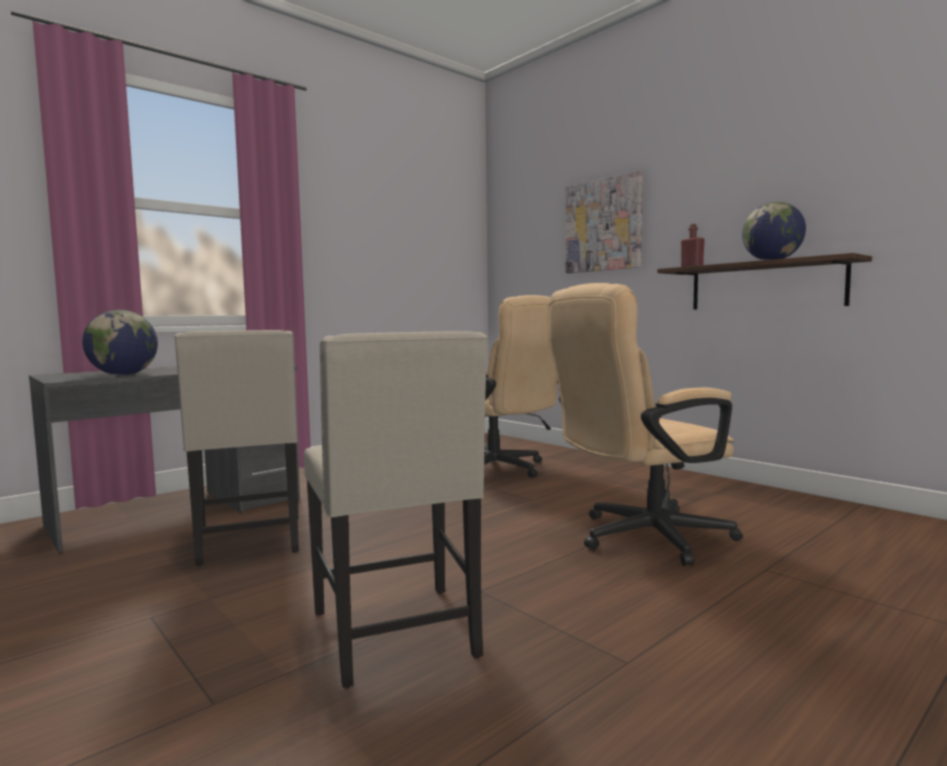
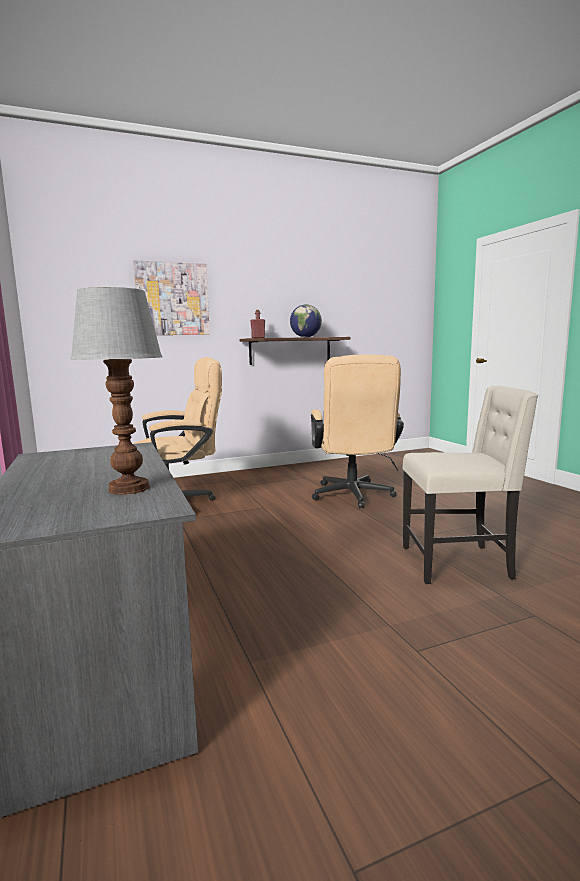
camera: 70 degrees left, 5 degrees up
(123, 375) = (130, 488): globe -> table lamp
(249, 541) = (263, 611): beige chair -> none

